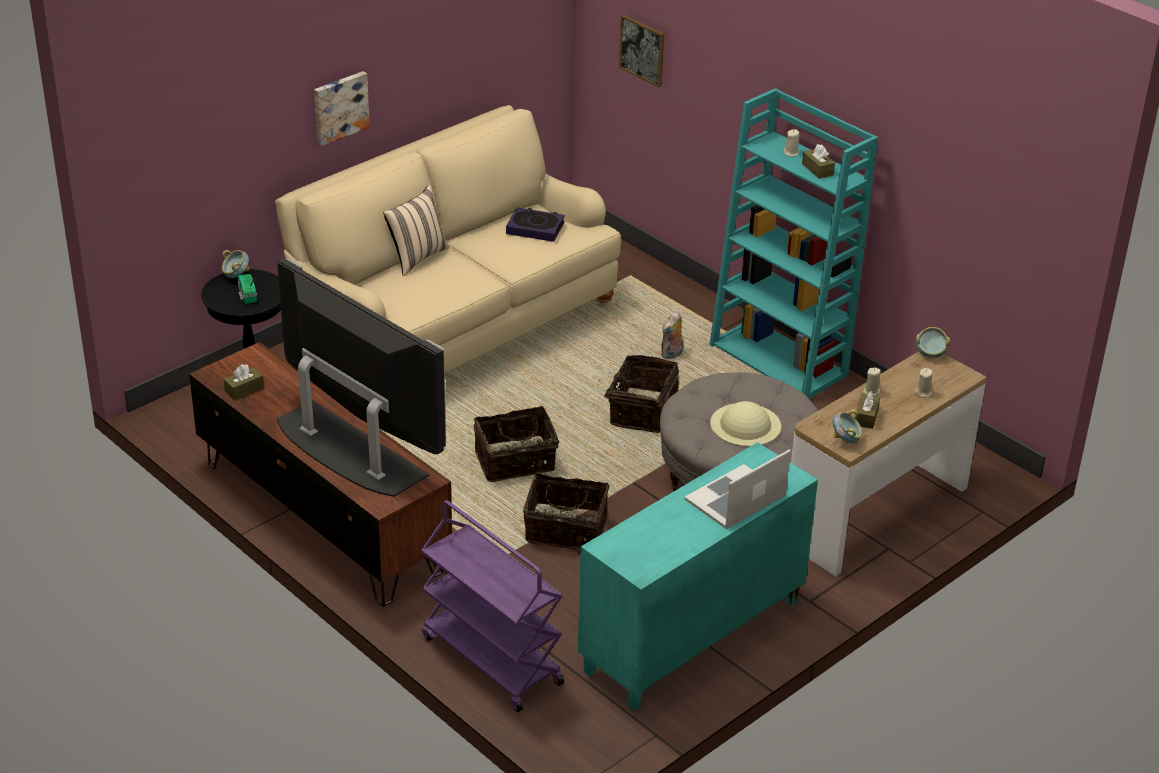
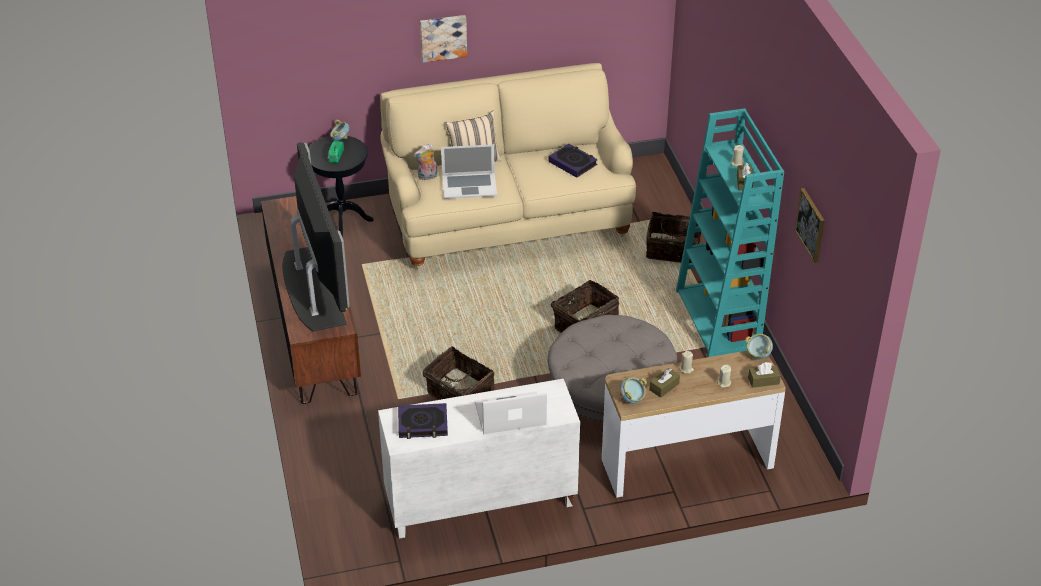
camera: 30 degrees right, 5 degrees up
(244, 389) = (284, 223): brown tissue box -> brown tissue box (763, 381)
(436, 284) = (469, 185): none -> laptop
(490, 660) = (338, 466): purple cart -> none
(516, 463) = (467, 333): basket -> basket (673, 251)
(642, 50) = (698, 47): picture -> picture (811, 225)
(647, 542) = (423, 424): none -> book
(672, 355) = (642, 289): plush toy -> plush toy (427, 177)
(692, 638) = (479, 503): turquoise cabinet -> white cabinet
(745, 425) = (606, 361): beige hat -> none

